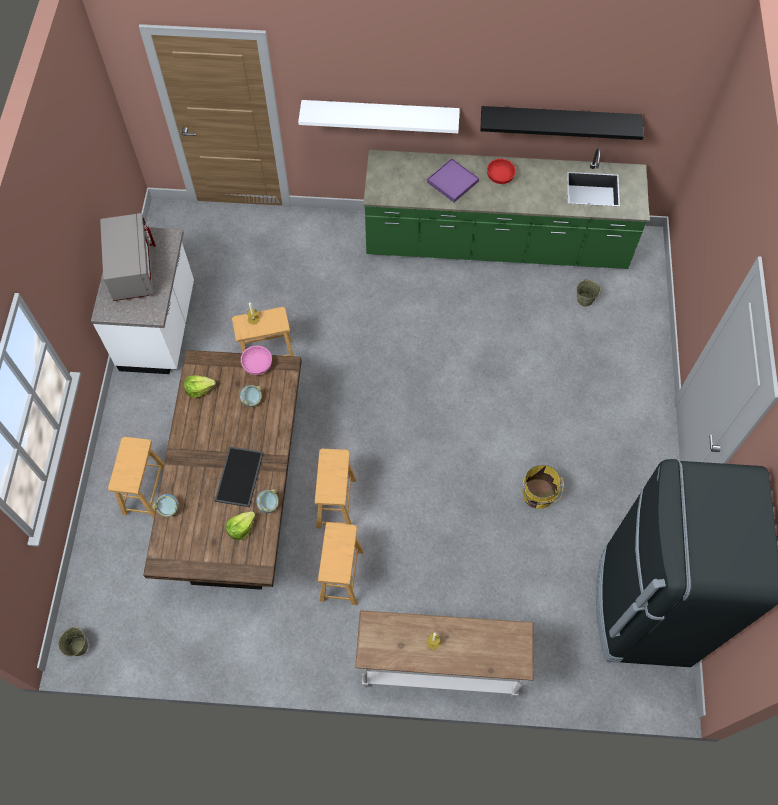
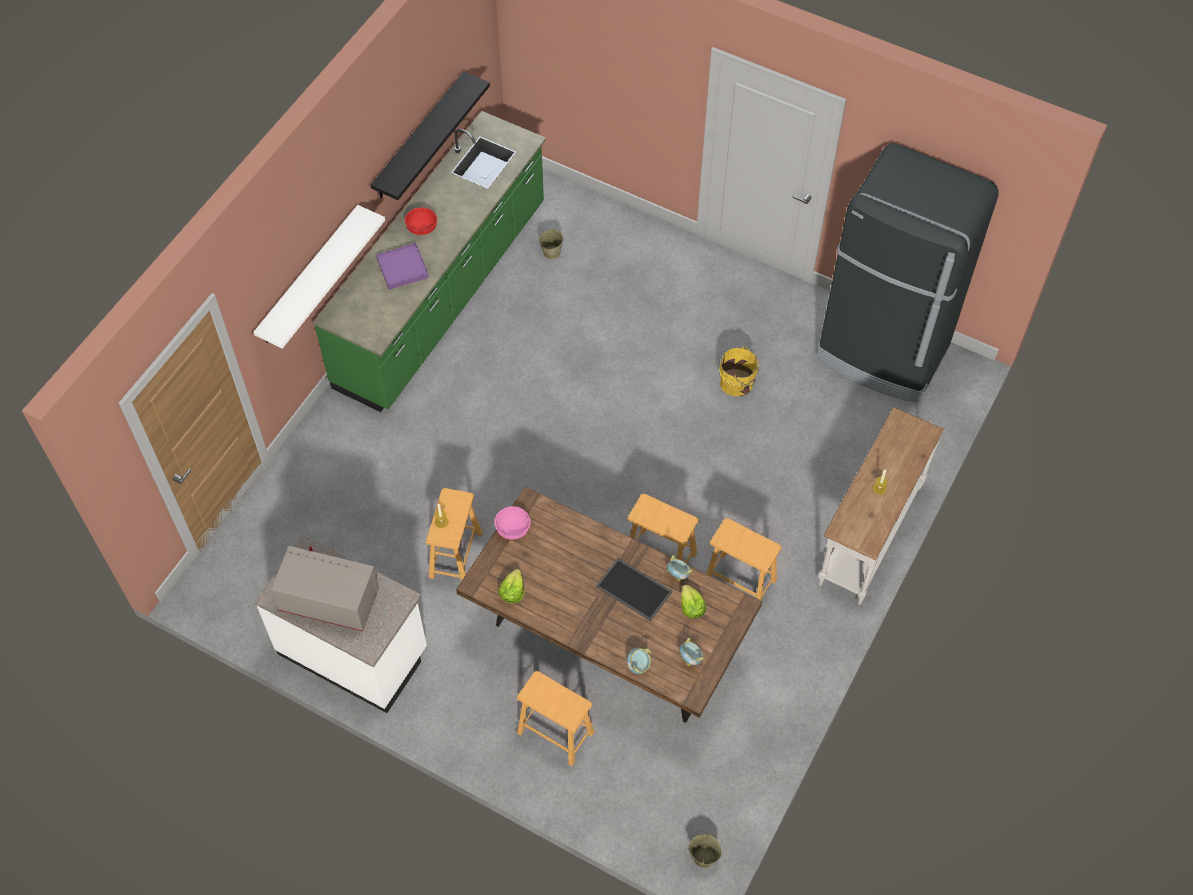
camera: 65 degrees left, 5 degrees down
(252, 400) = (553, 548): bowl -> bowl (691, 658)

